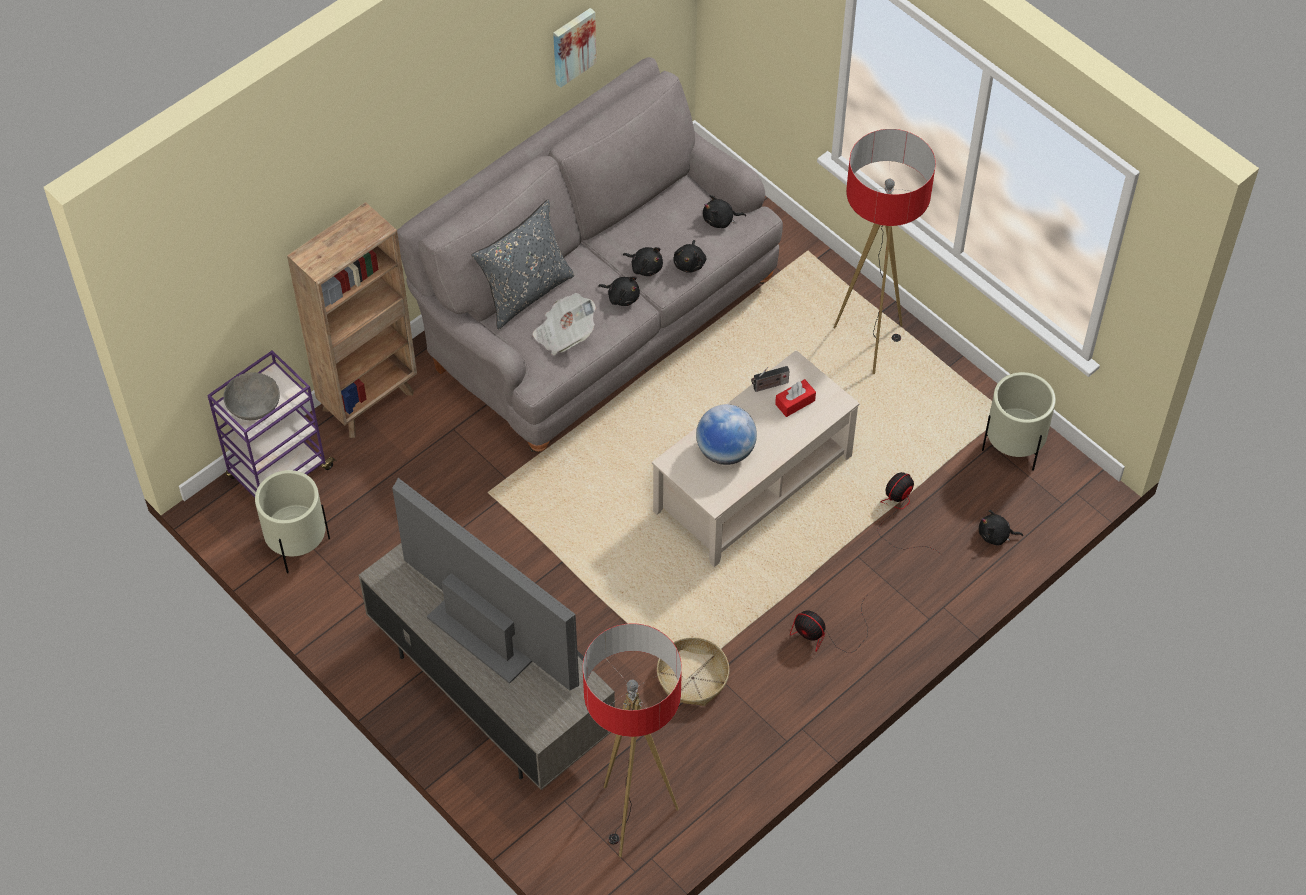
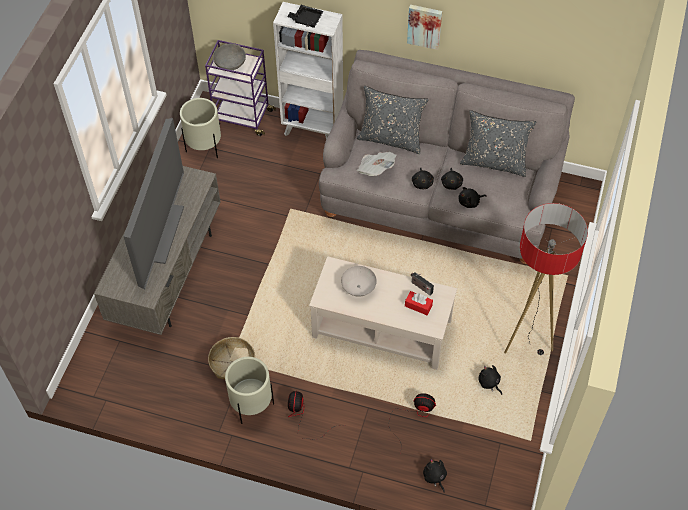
camera: 60 degrees right, 0 degrees up
(344, 245) = (306, 19): none -> black tray
(370, 400) = (313, 130): brown bookcase -> white bookcase
(572, 46) = (520, 41): picture -> picture (424, 25)
(633, 818) = (127, 379): floor lamp -> none
(645, 206) = (494, 162): none -> grey pillow
(720, 220) = (513, 202): black plush toy -> black plush toy (489, 383)
(725, 451) = (359, 287): globe -> white bowl
(1013, 449) = (506, 457): beige planter -> beige planter (251, 405)

